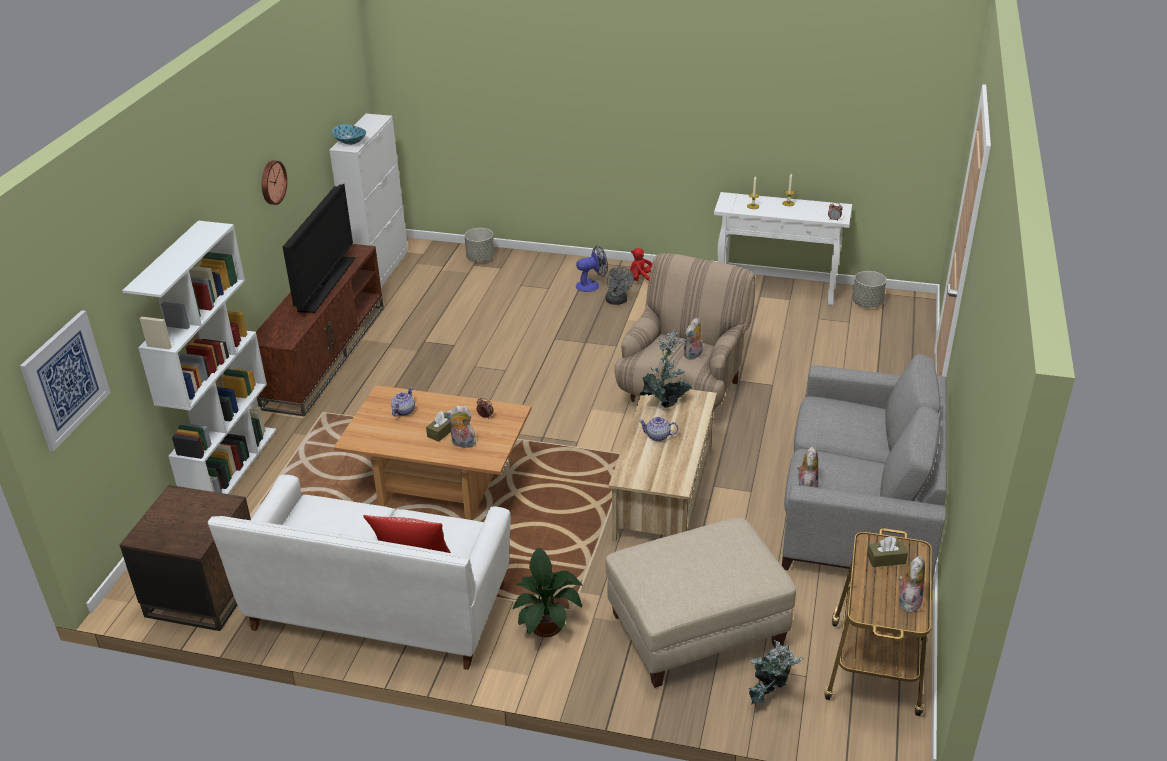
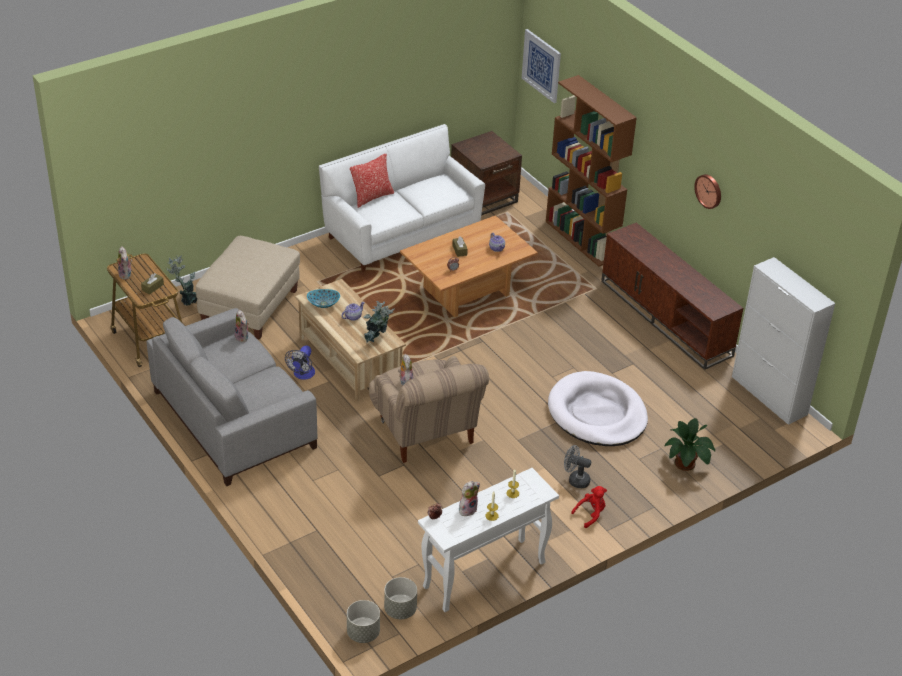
camera: 130 degrees right, 5 degrees up
(230, 466) = (582, 240): white bookcase -> brown bookcase
(326, 284) = (678, 278): television -> none
(350, 142) = (778, 271): bowl -> bowl (323, 304)
(462, 444) = (439, 251): plush toy -> plush toy (467, 509)
(480, 258) = (731, 454): grey planter -> grey planter (363, 633)
(522, 327) = (597, 414): none -> white dog bed
(547, 623) = (321, 271): potted plant -> potted plant (686, 464)
(591, 285) = (616, 483): fan -> fan (302, 375)

